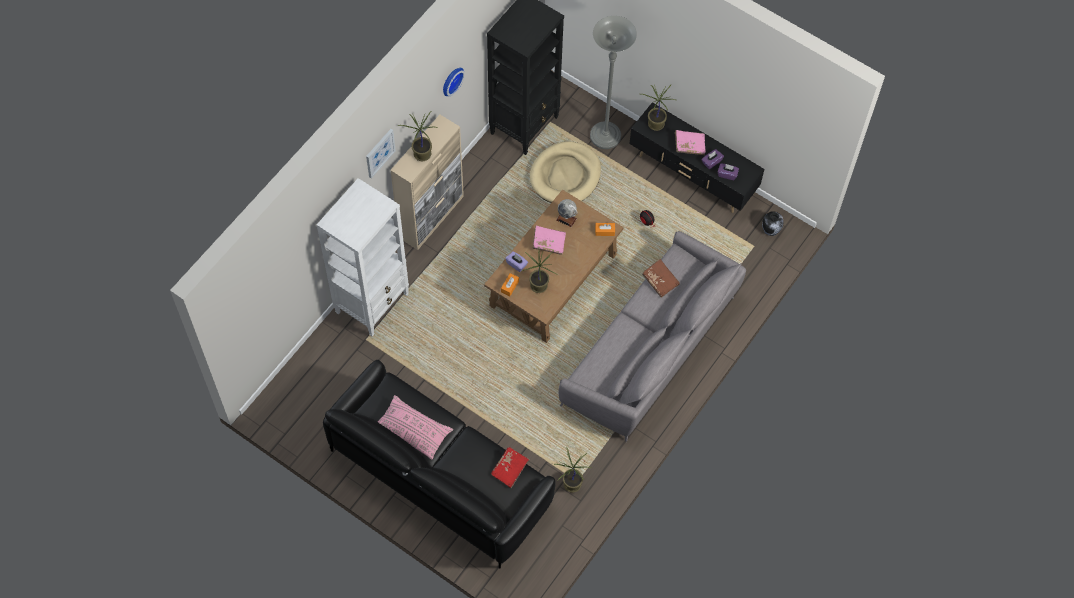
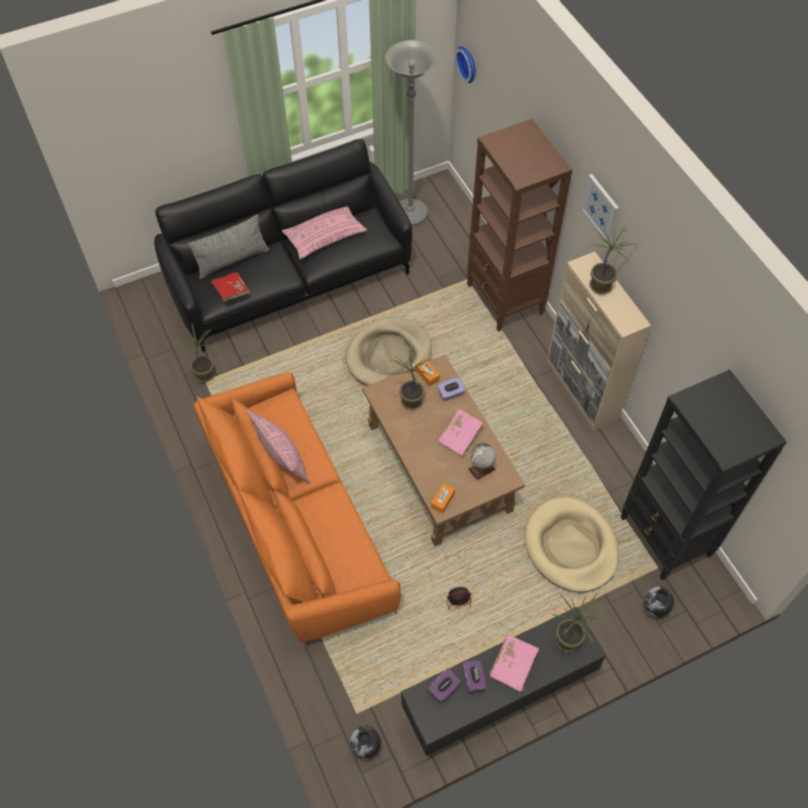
camera: 120 degrees right, 5 degrees down
(373, 303) = (505, 300): white bookcase -> brown bookcase
(451, 80) = (681, 326): wall clock -> wall clock (468, 63)
(476, 360) = (389, 356): none -> beige dog bed
(478, 488) = (232, 260): none -> grey pillow
(582, 114) = (653, 610): none -> vase
(605, 136) = (607, 621): grey floor lamp -> grey floor lamp (410, 214)
(629, 353) = (281, 456): none -> pink pillow
(651, 349) = (297, 521): grey sofa -> orange sofa
(660, 281) = (348, 535): brown book -> none

